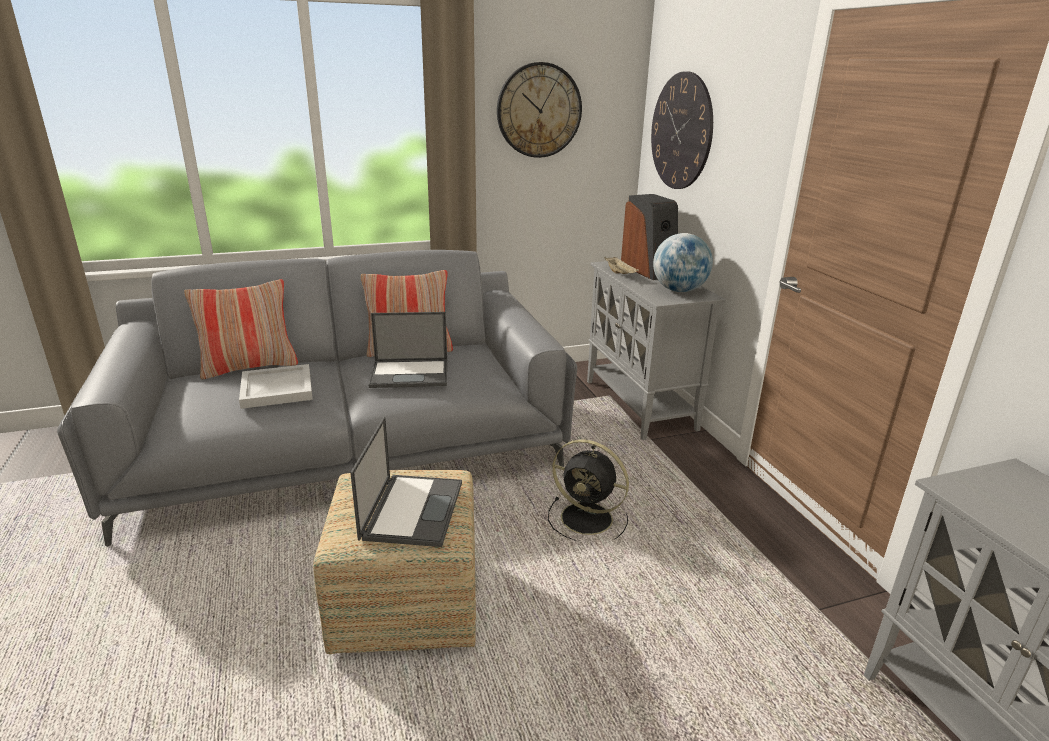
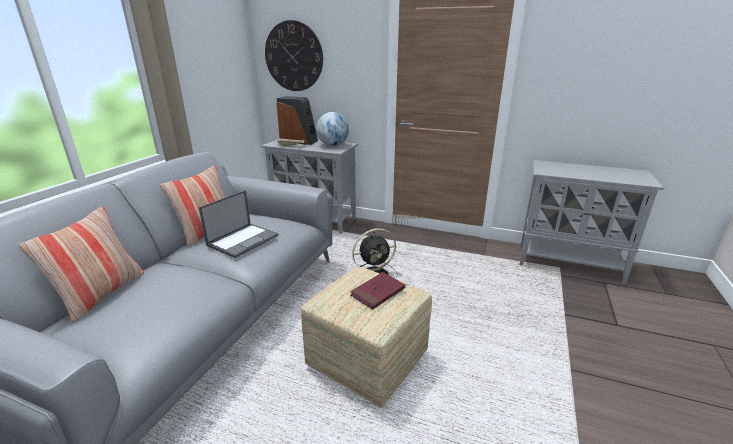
camera: 50 degrees left, 0 degrees up
(278, 389) = (171, 290): white tray -> none
(412, 509) = (378, 292): laptop -> red book
(539, 110) = (201, 48): wall clock -> none

